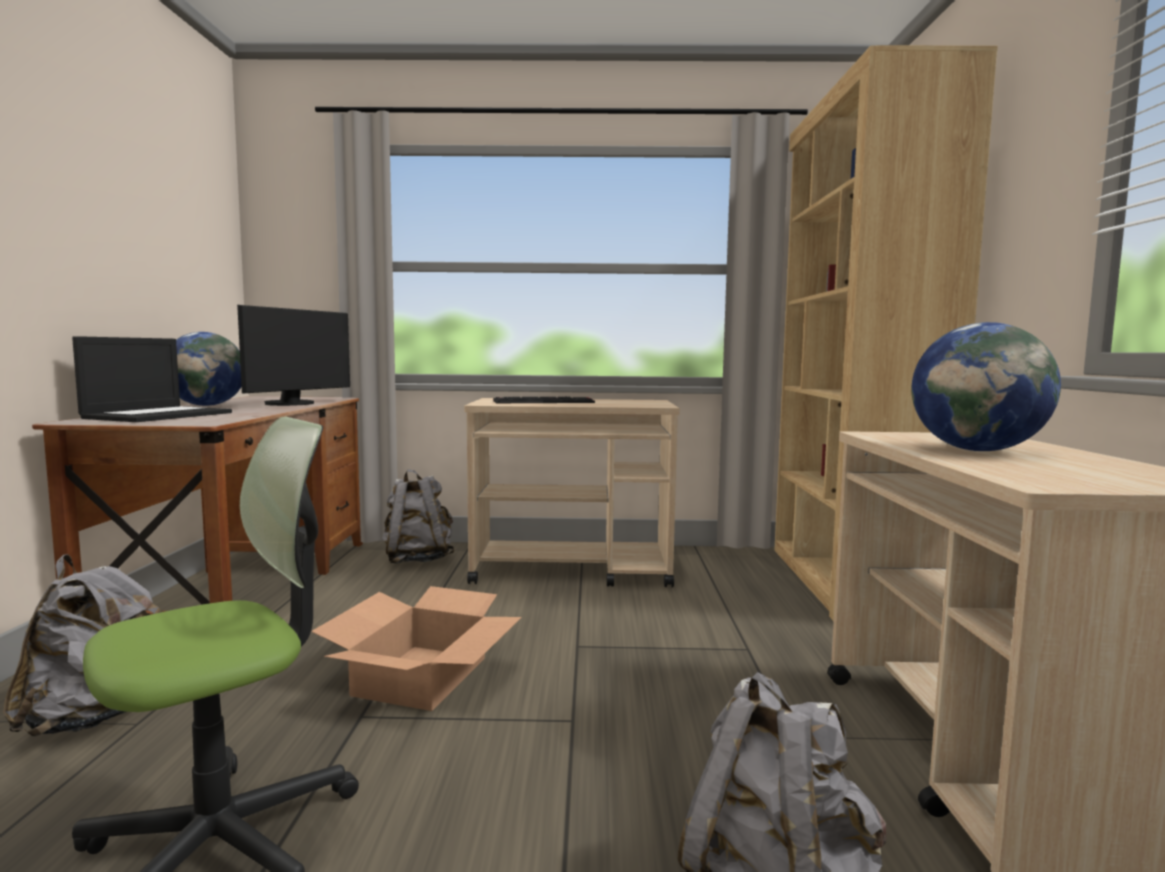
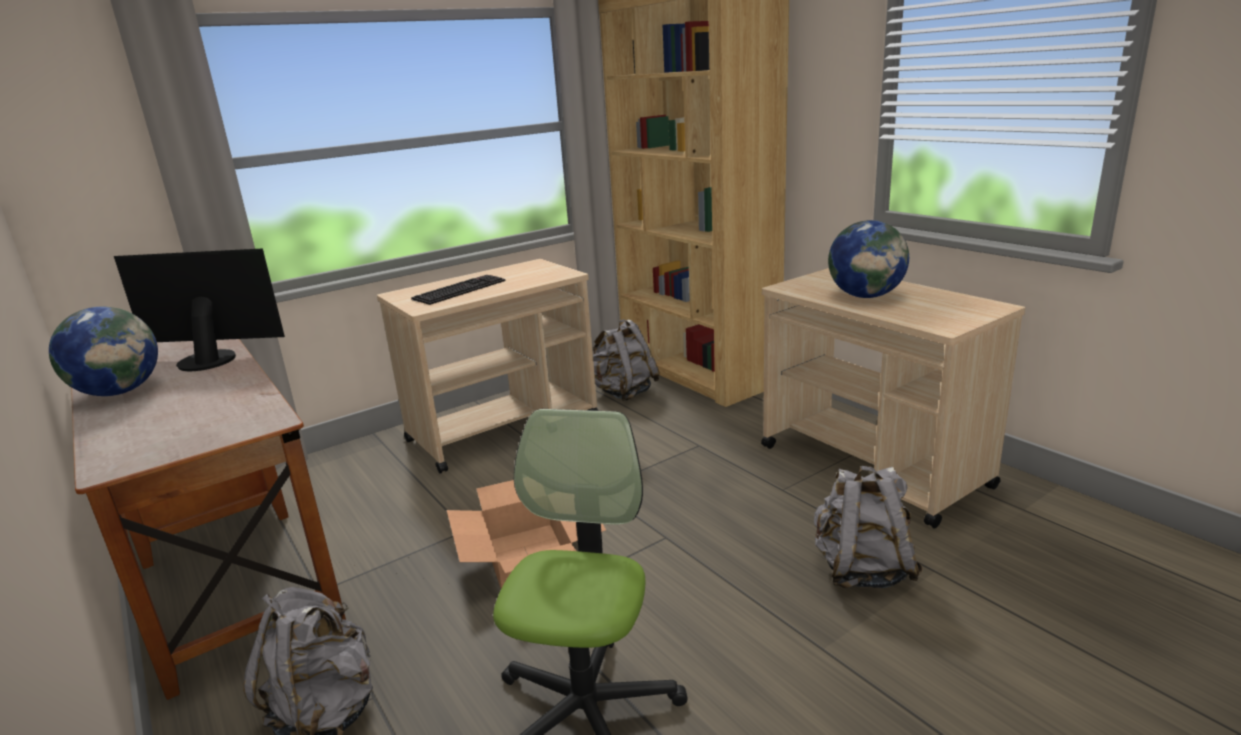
camera: 35 degrees left, 15 degrees up
(159, 415) = (156, 426): laptop -> none
(294, 404) = (210, 359): monitor -> monitor turned 75 degrees counterclockwise
(418, 560) = (352, 469): grey backpack -> grey backpack (624, 393)

